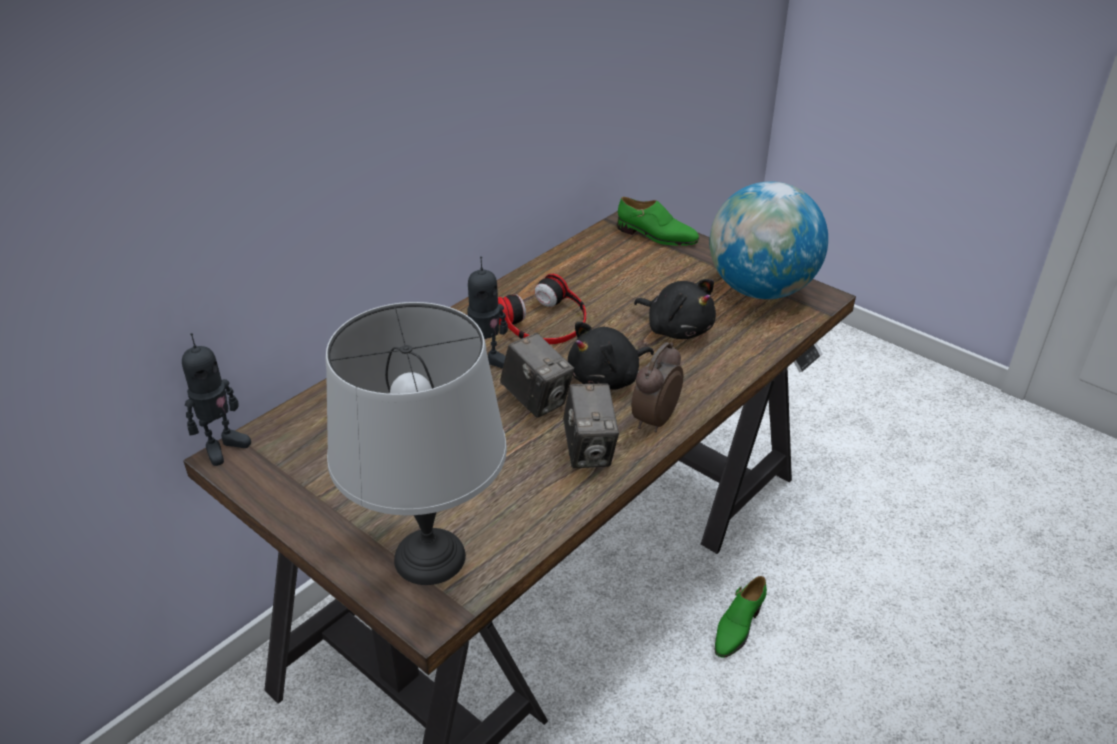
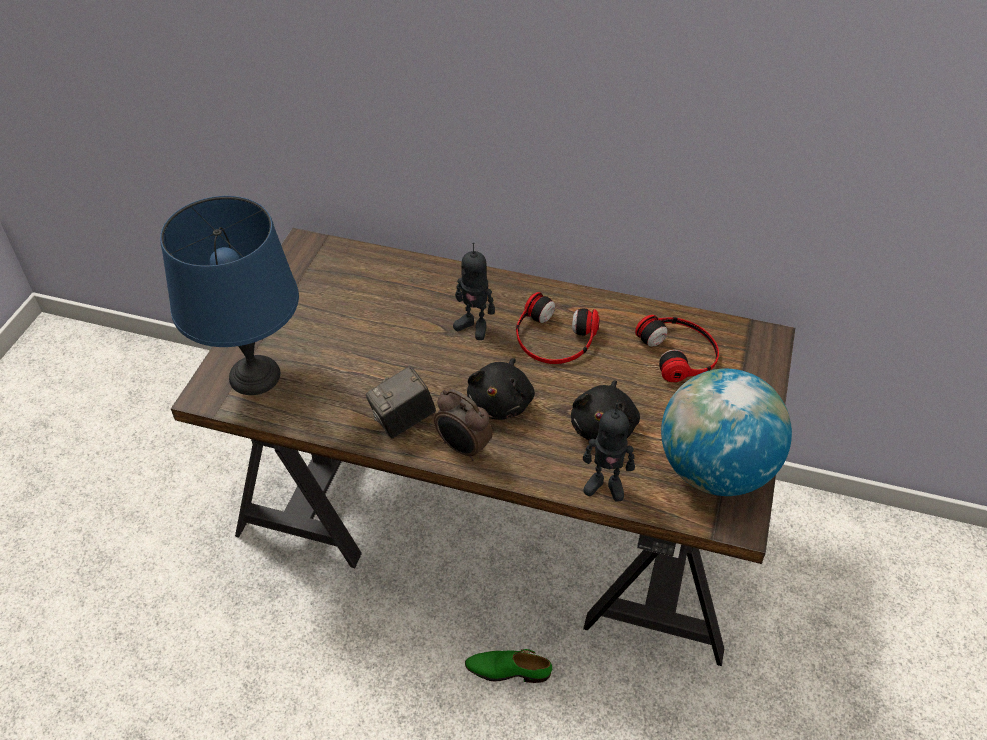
camera: 65 degrees right, 10 degrees up
(223, 447) = (312, 238): toy robot -> toy robot (605, 485)
(428, 558) = (254, 375): grey table lamp -> blue table lamp
(536, 400) = (448, 369): camera -> none
(607, 378) = (501, 402): black plush toy -> black plush toy turned 105 degrees counterclockwise
(616, 263) = (680, 352): none -> headphones
(653, 420) = (463, 448): alarm clock -> alarm clock turned 150 degrees counterclockwise
(657, 236) = (751, 365): green shoe -> none

